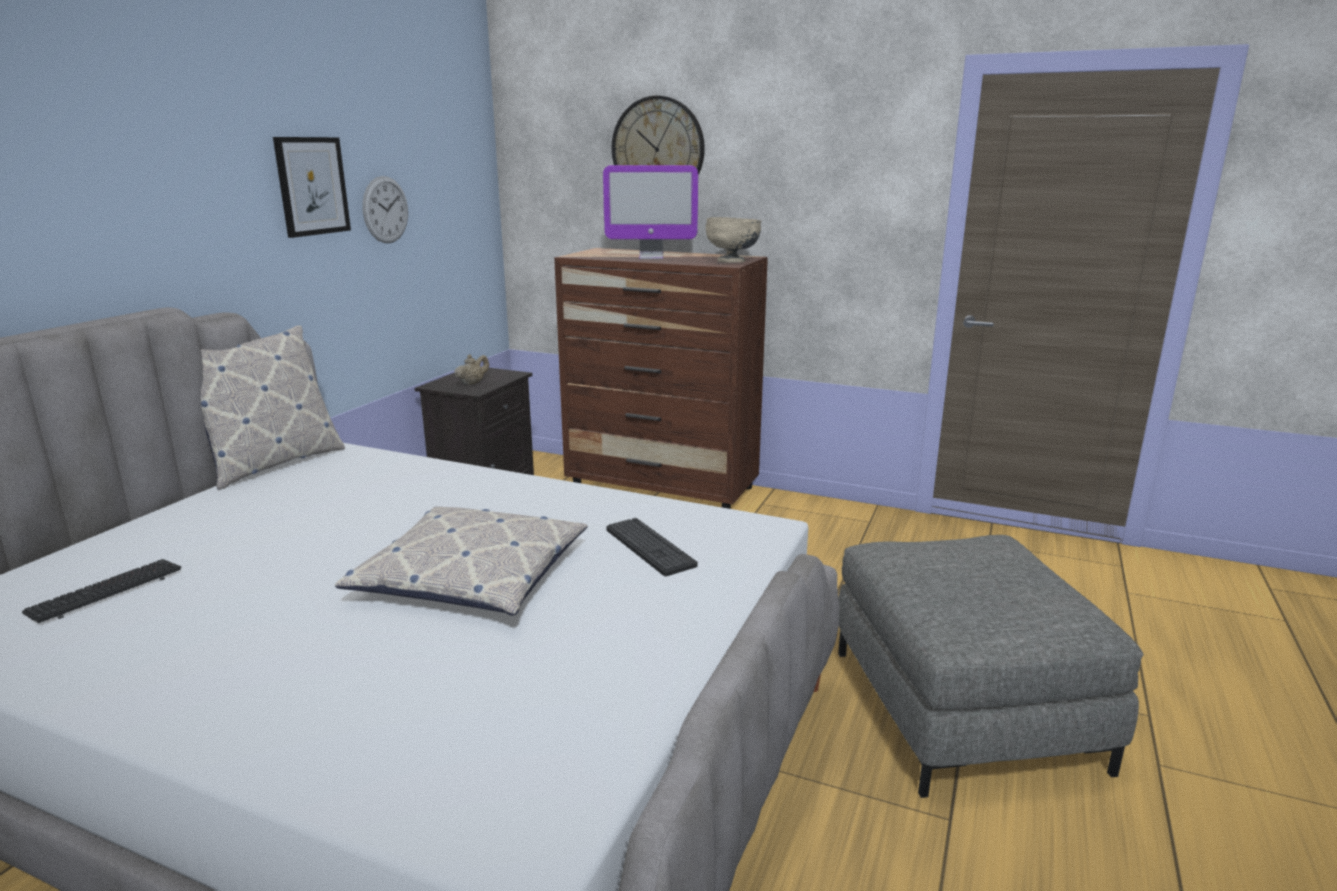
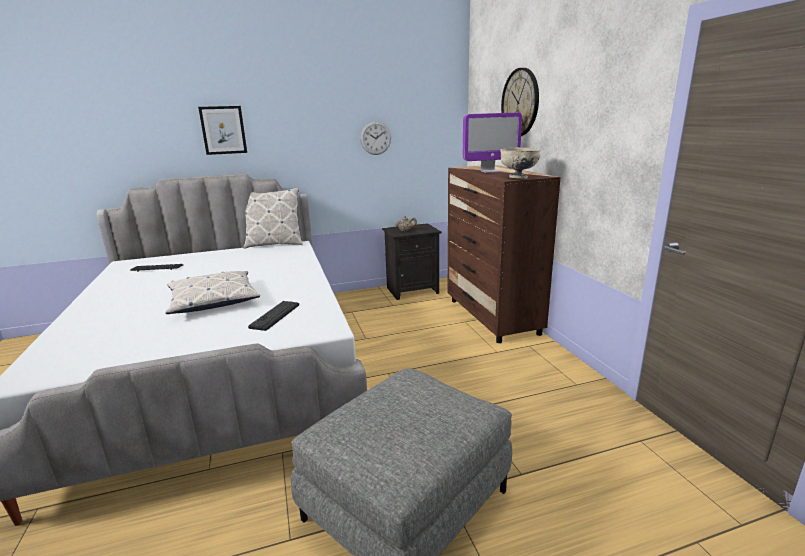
camera: 50 degrees right, 0 degrees up
(312, 186) = (330, 126): picture -> picture (223, 130)
(651, 257) = (490, 171): monitor -> monitor turned 60 degrees counterclockwise

